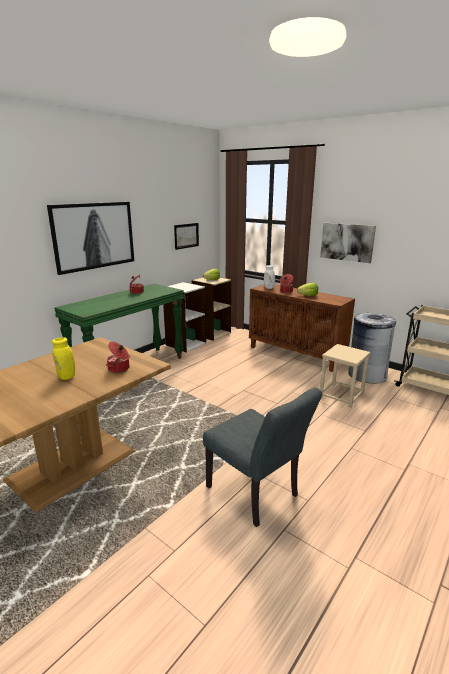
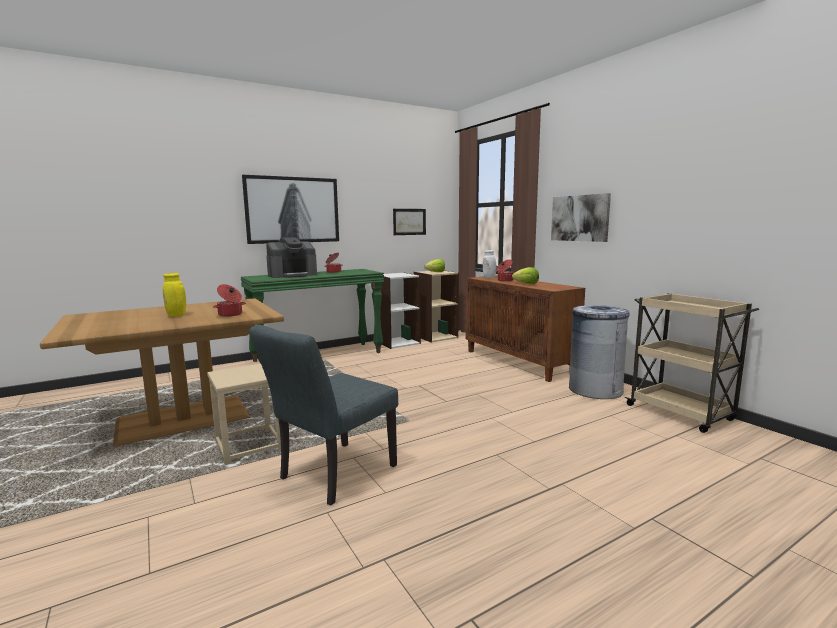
camera: 20 degrees right, 10 degrees down
(105, 301) = (292, 275): none -> coffee machine
(257, 495) = (331, 475): grey chair -> grey chair turned 60 degrees clockwise
(341, 395) = (537, 405): beige stool -> beige stool (249, 447)

